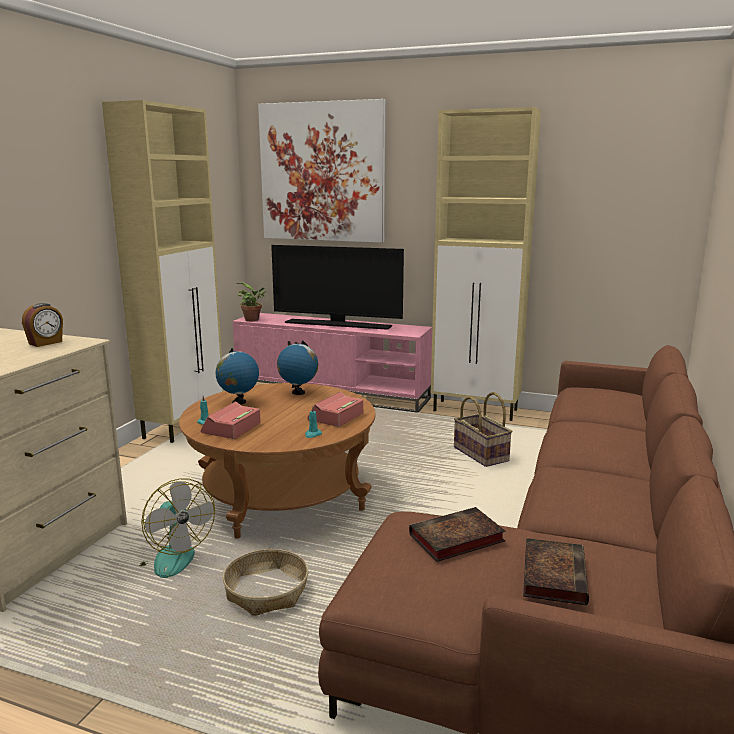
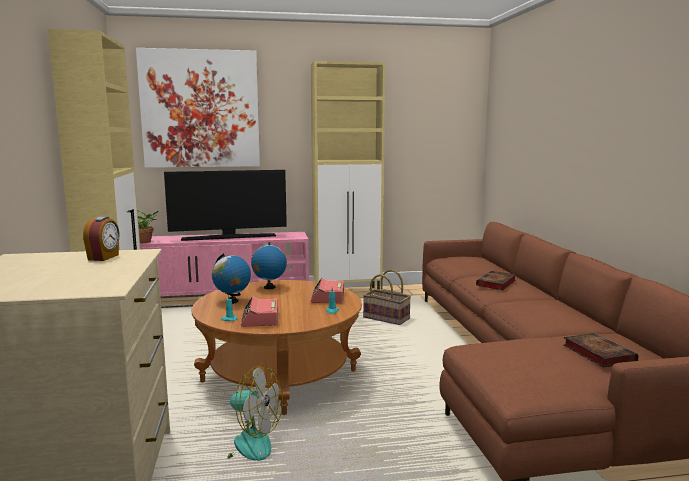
camera: 30 degrees left, 5 degrees down
(267, 592) = (357, 442): basket -> none
(455, 539) = (520, 350): book -> book (496, 283)

